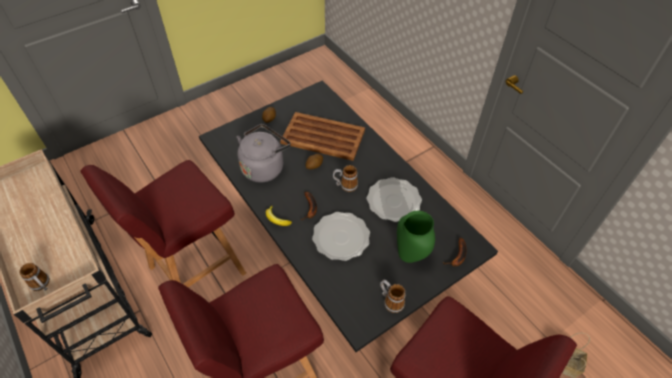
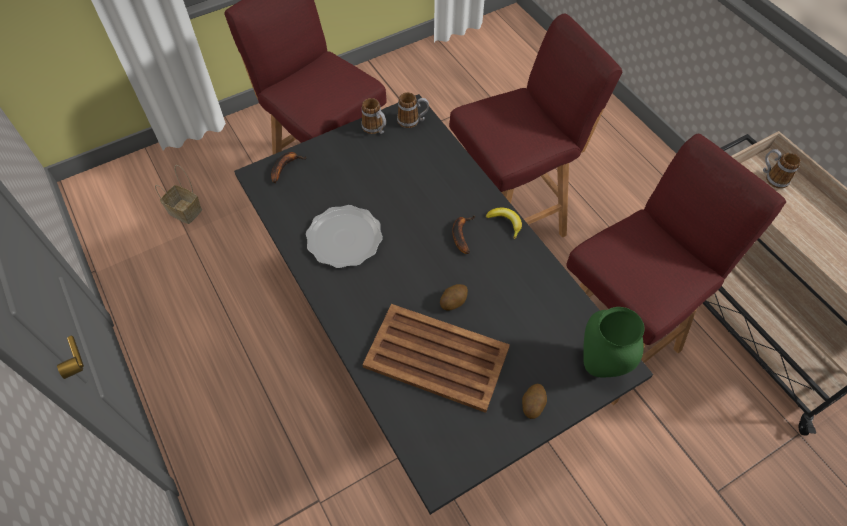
camera: 175 degrees left, 5 degrees up
(264, 167) = (531, 304): grey kettle -> none
(341, 237) = (422, 196): plate -> none
(345, 185) = (409, 266): mug -> mug (413, 121)
(409, 256) = (342, 170): green vase -> green vase (601, 365)

